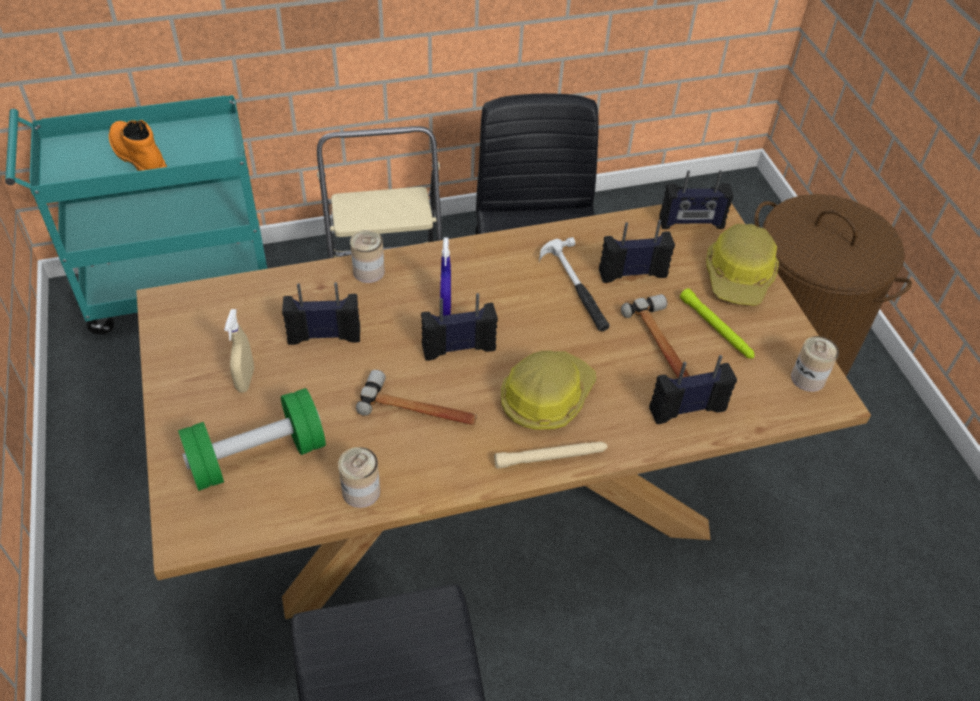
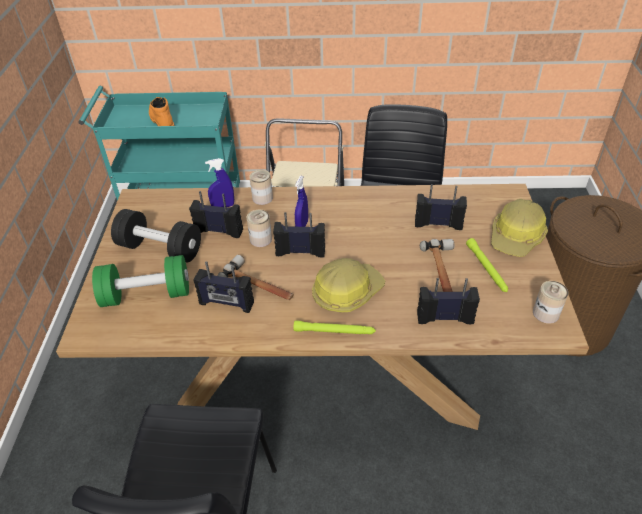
camera: 20 degrees right, 5 degrees down
(245, 380) = (160, 249): beige spray bottle -> black dumbbell
(314, 295) = (223, 206): none -> blue spray bottle
(361, 491) = (200, 328): can -> can (261, 239)
(551, 457) = (334, 331): beige flashlight -> green flashlight
(576, 287) = (395, 227): hammer -> none
(691, 223) = (493, 198): radio -> radio (226, 303)

